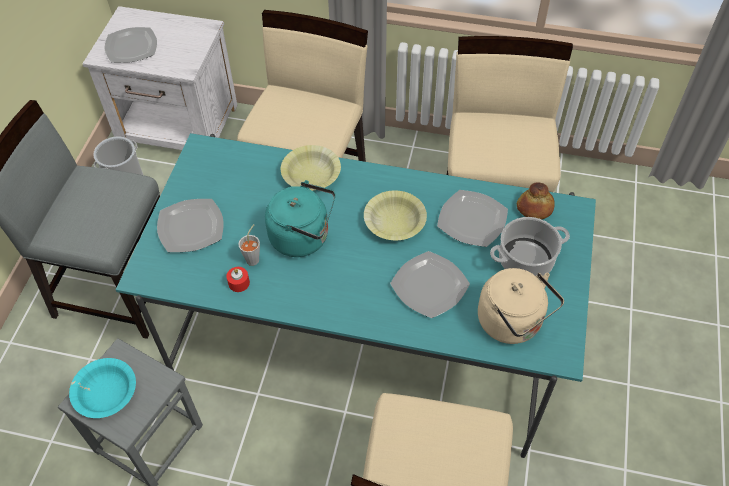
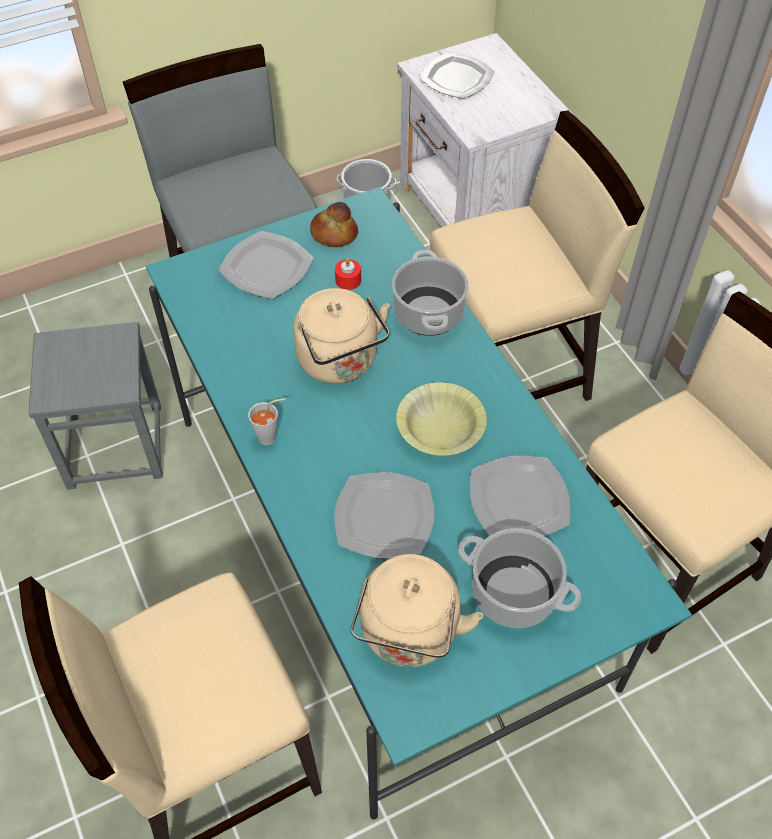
camera: 50 degrees right, 0 degrees up
(106, 392) = (74, 355): turquoise bowl -> none
(239, 283) = (235, 349): red candle -> red candle (348, 280)
(254, 258) = (277, 340): grey cup -> grey cup (271, 437)
(303, 237) = (341, 362): turquoise kettle -> beige kettle
(311, 175) = (429, 314): yellow bowl -> cooking pot
(534, 208) = (604, 553): bread -> bread (334, 234)

